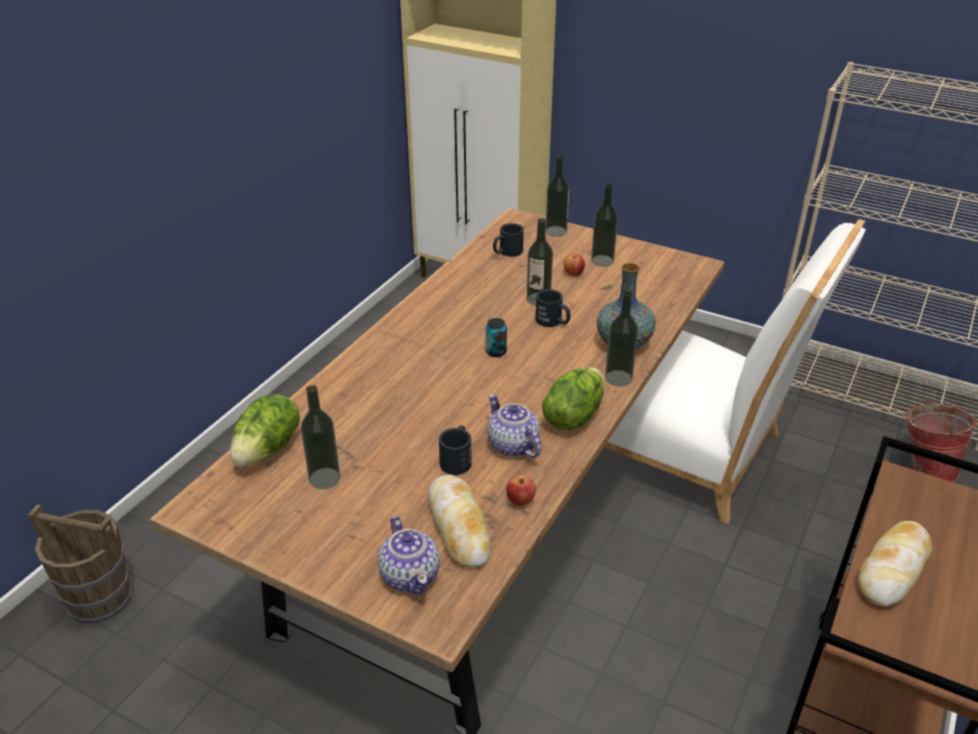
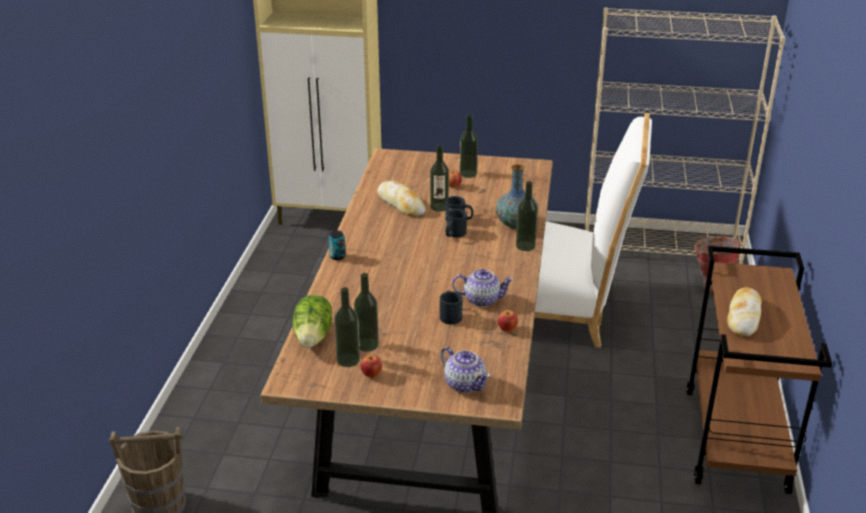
camera: 20 degrees left, 5 degrees down
(301, 525) = (372, 374): none -> apple
(459, 527) = (477, 352): bread -> bread (401, 204)
(496, 352) = (432, 246): can -> can (337, 257)
(507, 252) = (395, 179): black mug -> black mug (454, 234)
(512, 446) = (481, 299): teapot -> teapot turned 150 degrees clockwise
(556, 231) = (422, 159): bottle -> bottle (348, 360)
(573, 416) = (509, 274): lettuce -> none

